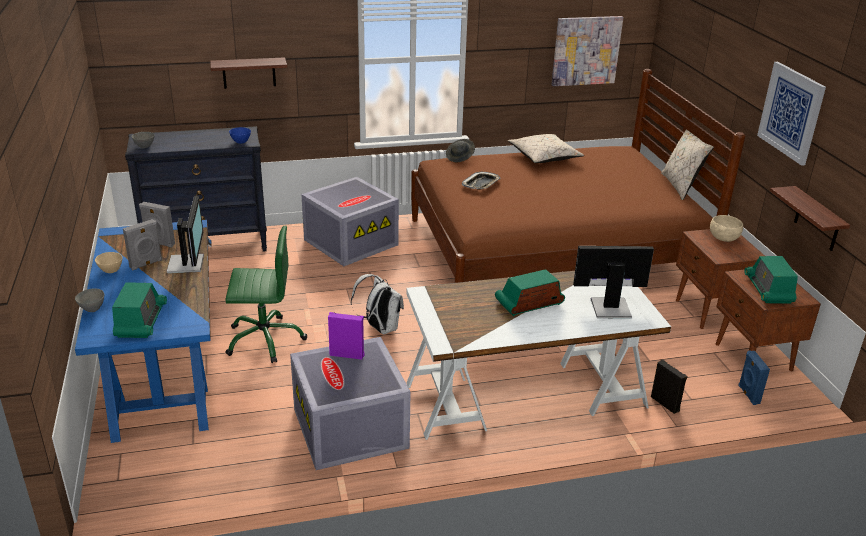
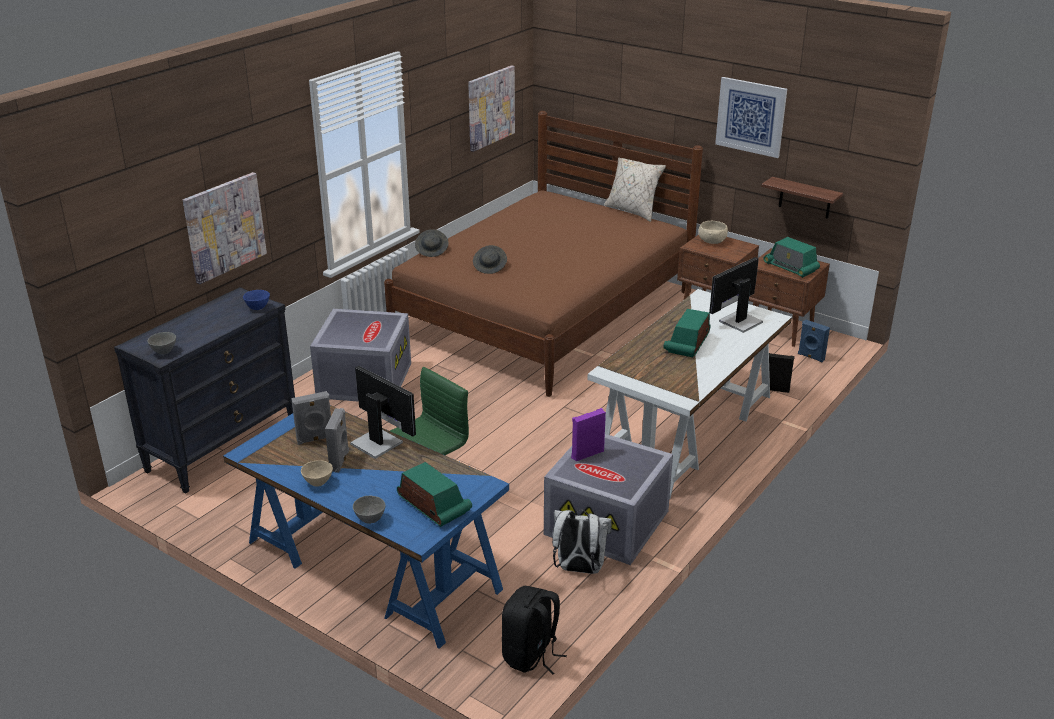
camera: 40 degrees left, 0 degrees up
(150, 487) = (531, 655): none -> black backpack
(249, 73) = (224, 227): shelf -> picture
(380, 328) = (508, 438): white backpack -> white backpack (578, 569)
(481, 184) = (490, 267): tray -> grey hat
(544, 157) = (499, 224): beige pillow -> none

